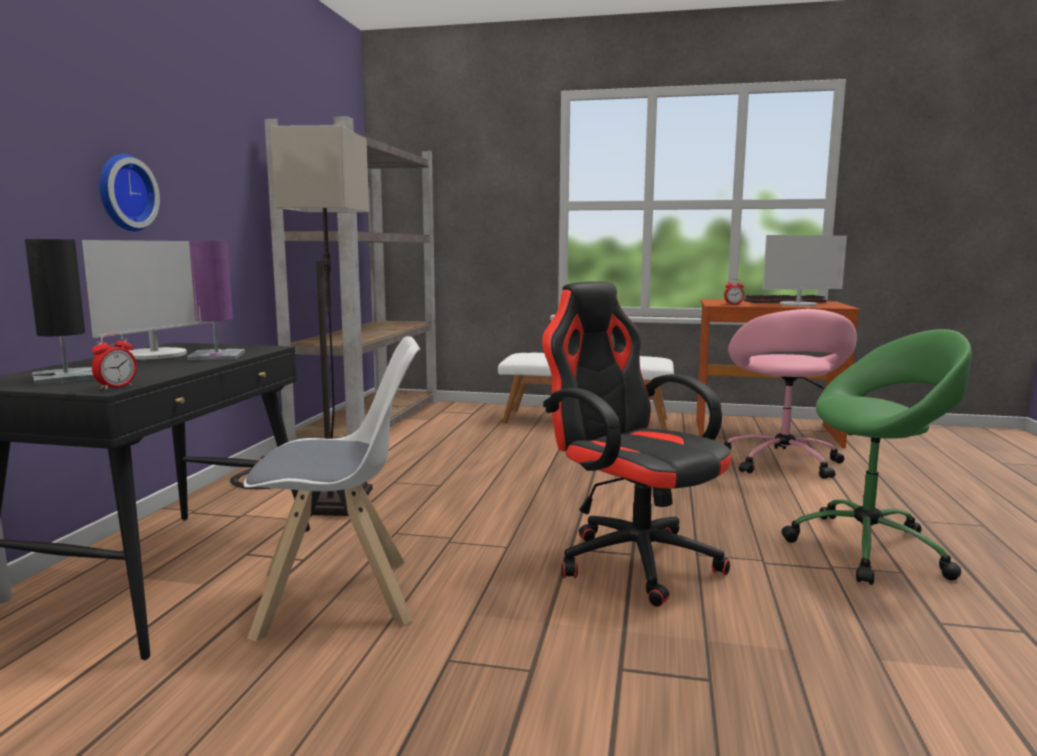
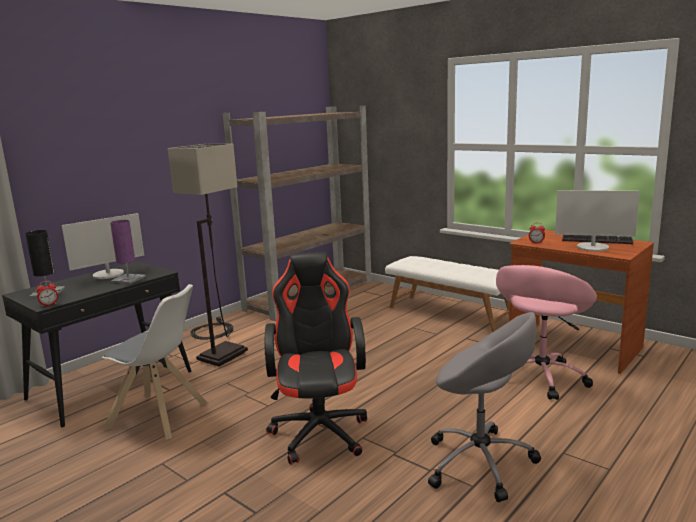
camera: 30 degrees right, 5 degrees up
(123, 193) = (117, 180): wall clock -> none
(870, 548) = (482, 463): green office chair -> grey office chair

